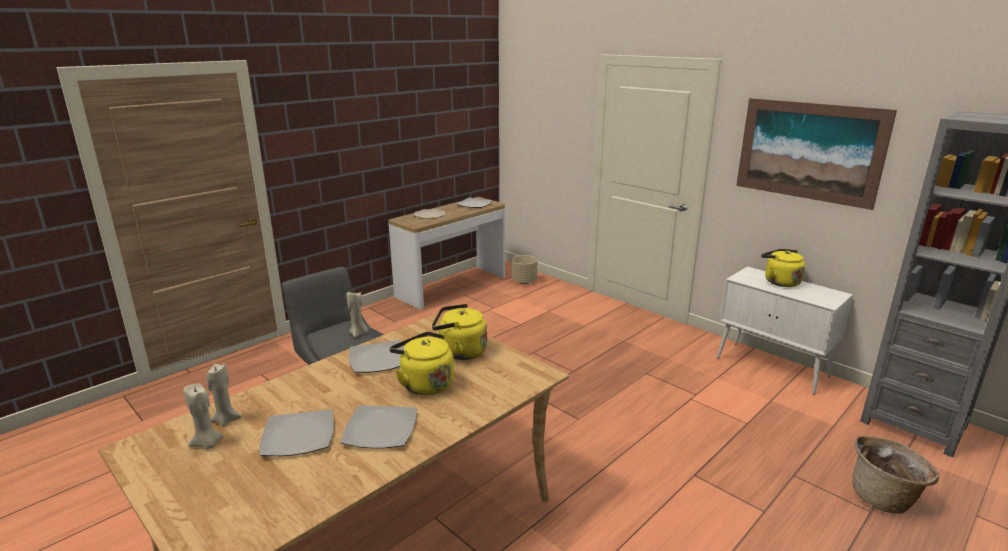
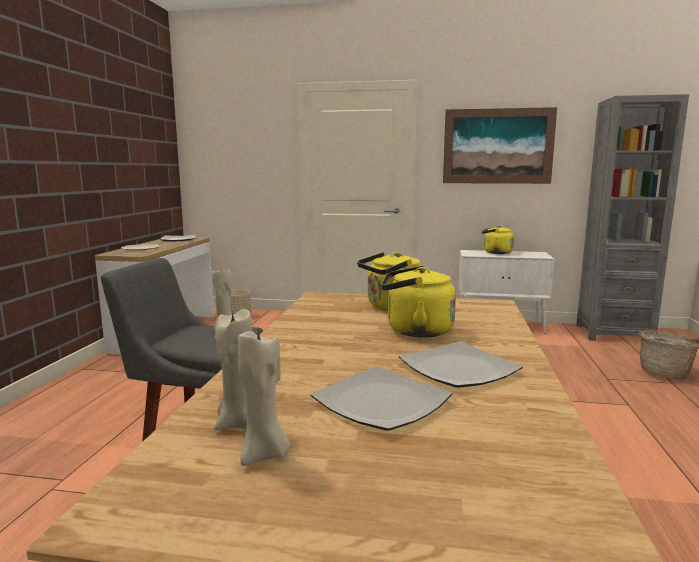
camera: 35 degrees left, 10 degrees down
(378, 359) = (322, 327): plate -> none

